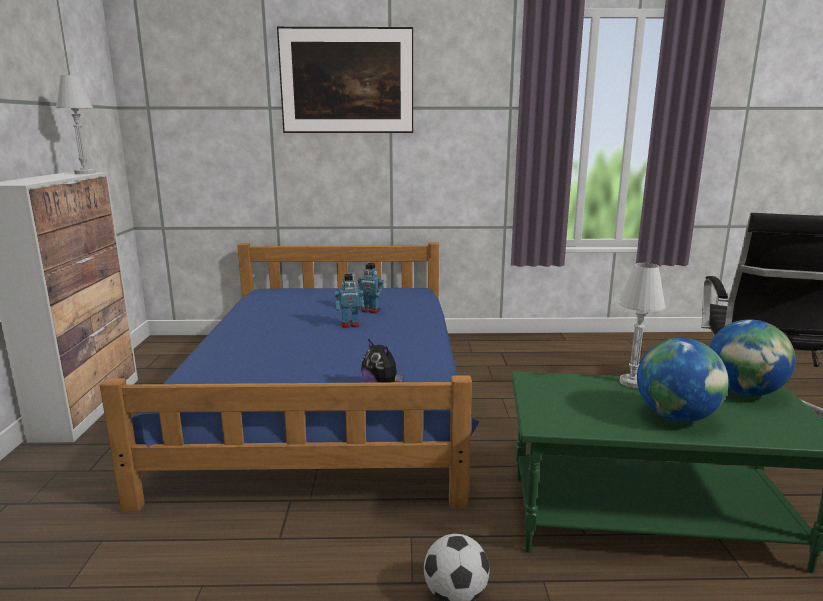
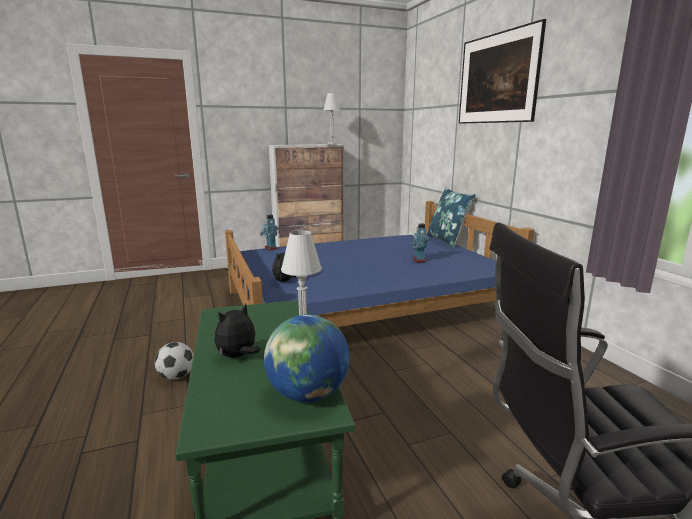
camera: 70 degrees right, 0 degrees up
(301, 287) = (447, 240): none -> blue pillow
(350, 325) = (382, 260): toy robot -> toy robot (270, 248)
(676, 417) = (238, 356): globe -> plush toy

